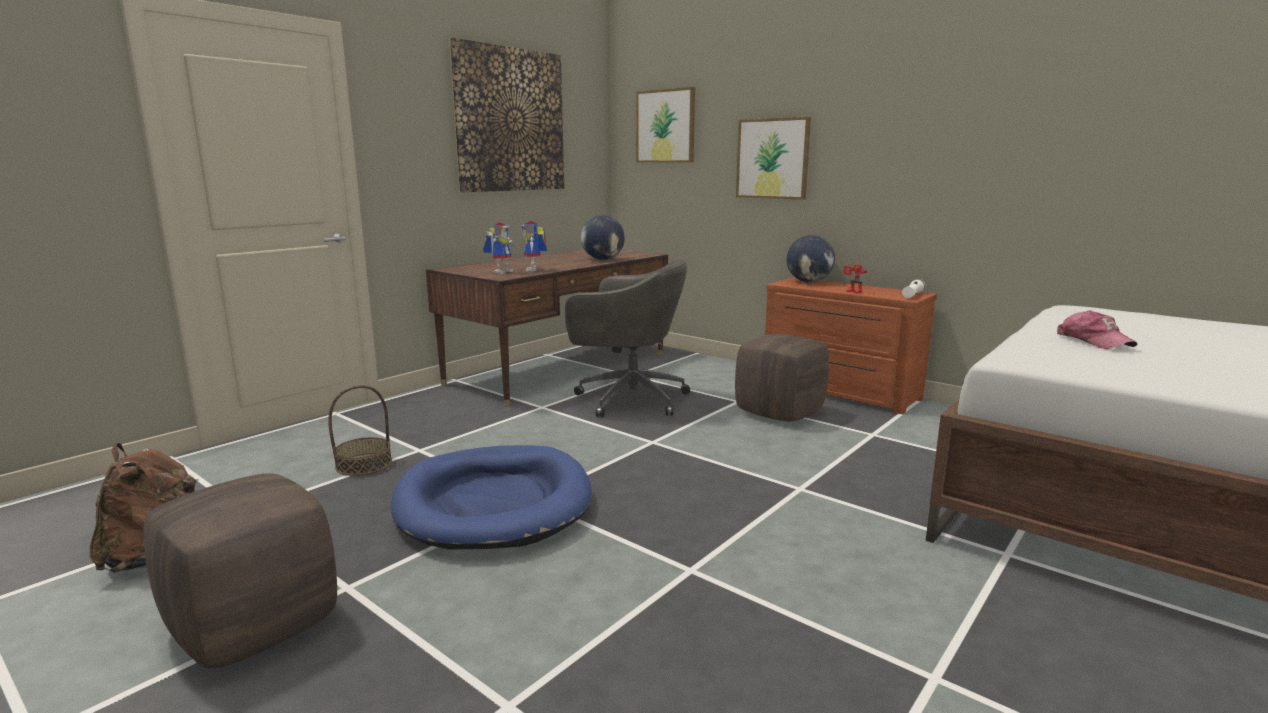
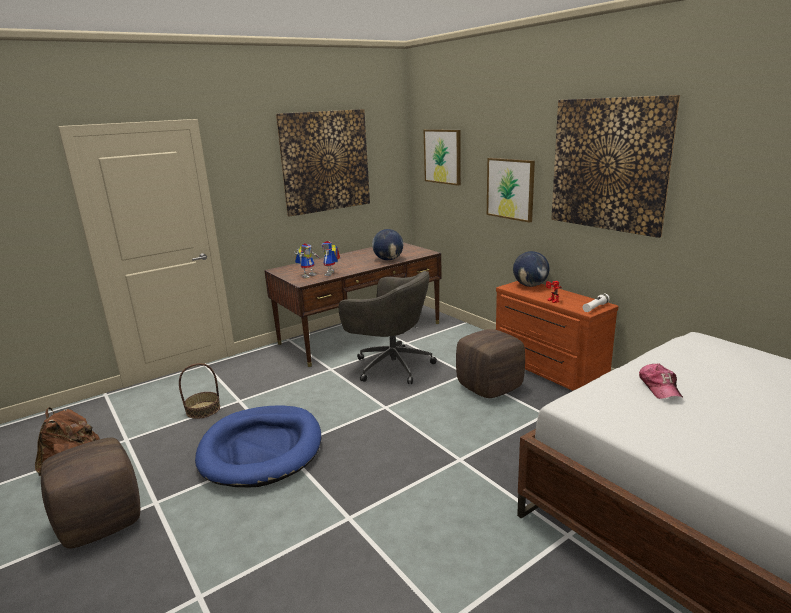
camera: 15 degrees right, 5 degrees up
(922, 111) = (609, 165): none -> picture

